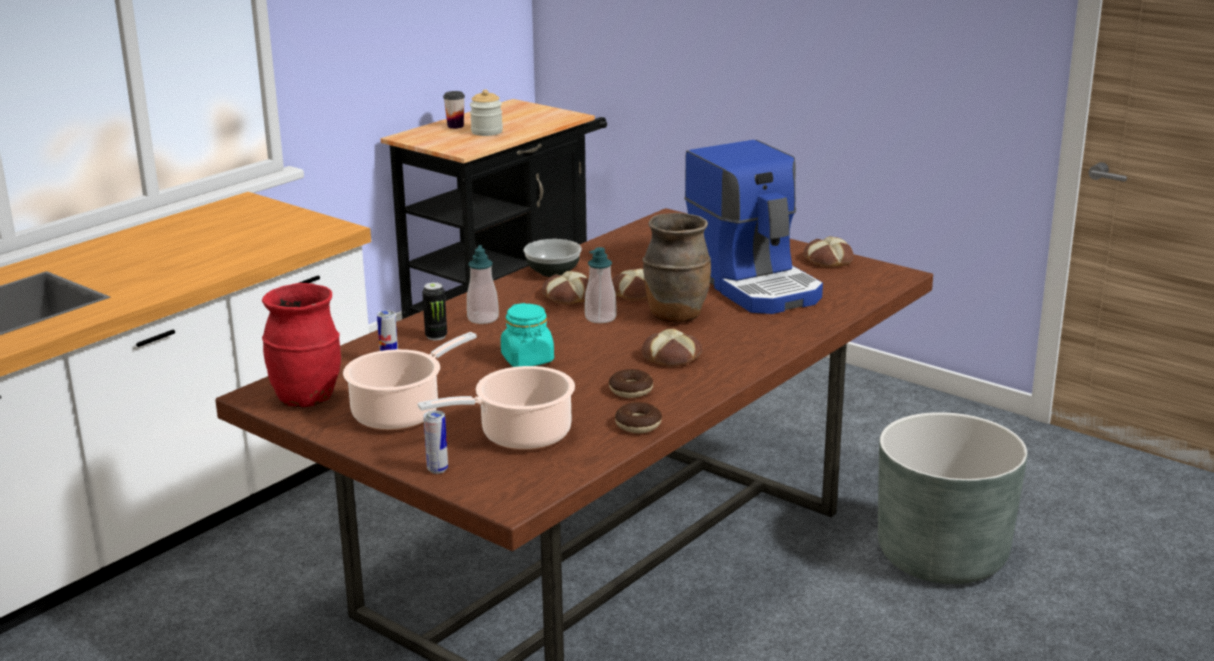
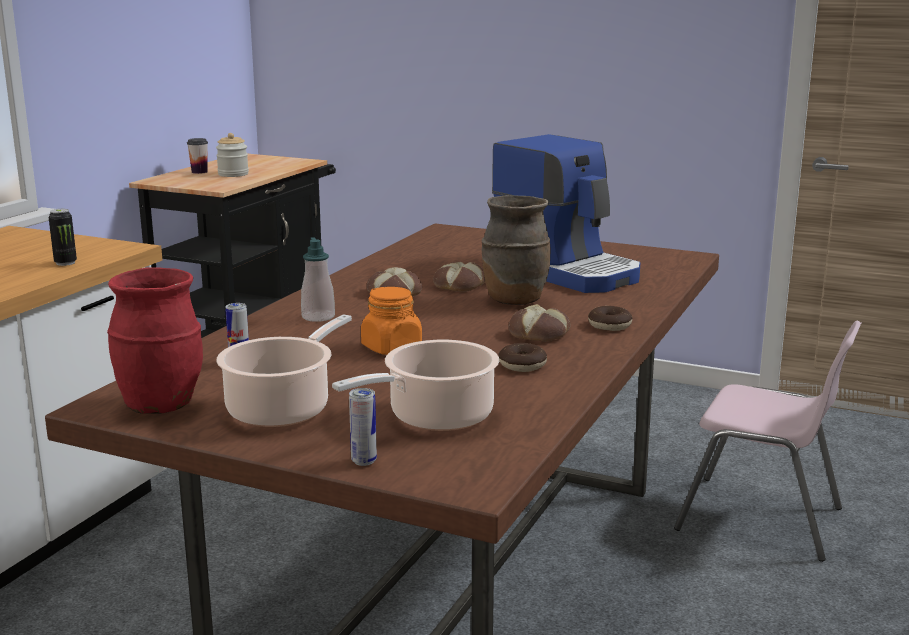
camera: 15 degrees left, 5 degrees down
(436, 336) = (277, 336): can -> can (65, 263)
(527, 360) = (392, 348): turquoise jar -> orange jar
(552, 272) = (363, 275): bowl -> none
(600, 318) = (440, 307): soap dispenser -> none
(638, 425) = (556, 395): donut -> donut (609, 325)
(827, 260) = (617, 250): bread -> none
(942, 556) = (762, 519): grey planter -> pink chair

